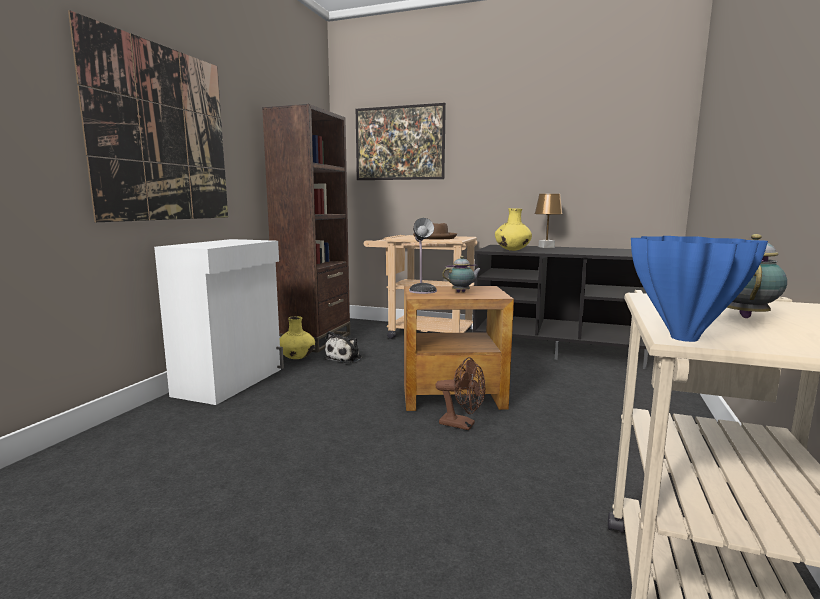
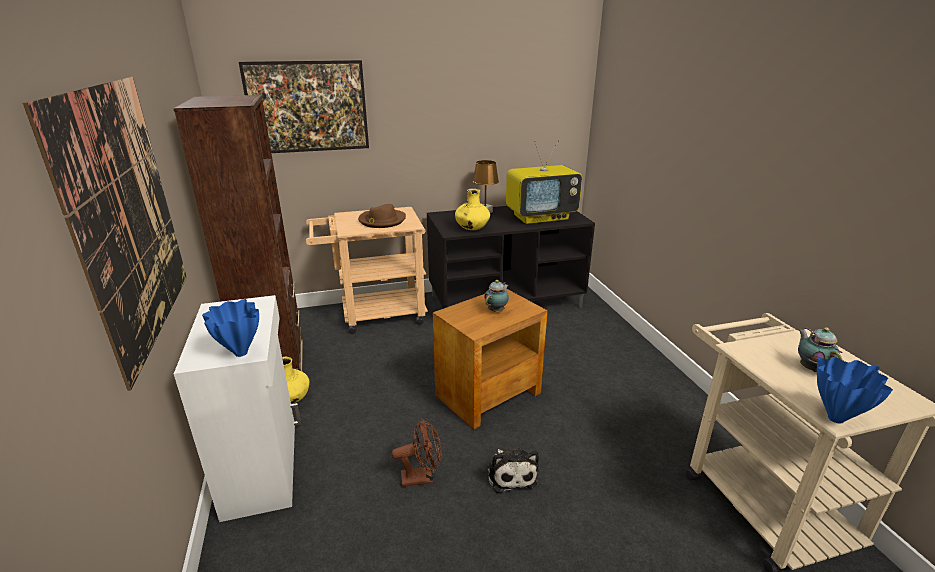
camera: 35 degrees left, 15 degrees up
(201, 246) = (240, 353): none -> blue vase
(345, 358) = (341, 380): plush toy -> plush toy (511, 474)
(422, 290) = (462, 318): table lamp -> none
(462, 425) = (528, 426): brown fan -> brown fan (422, 477)
(601, 252) = (541, 217): none -> television

